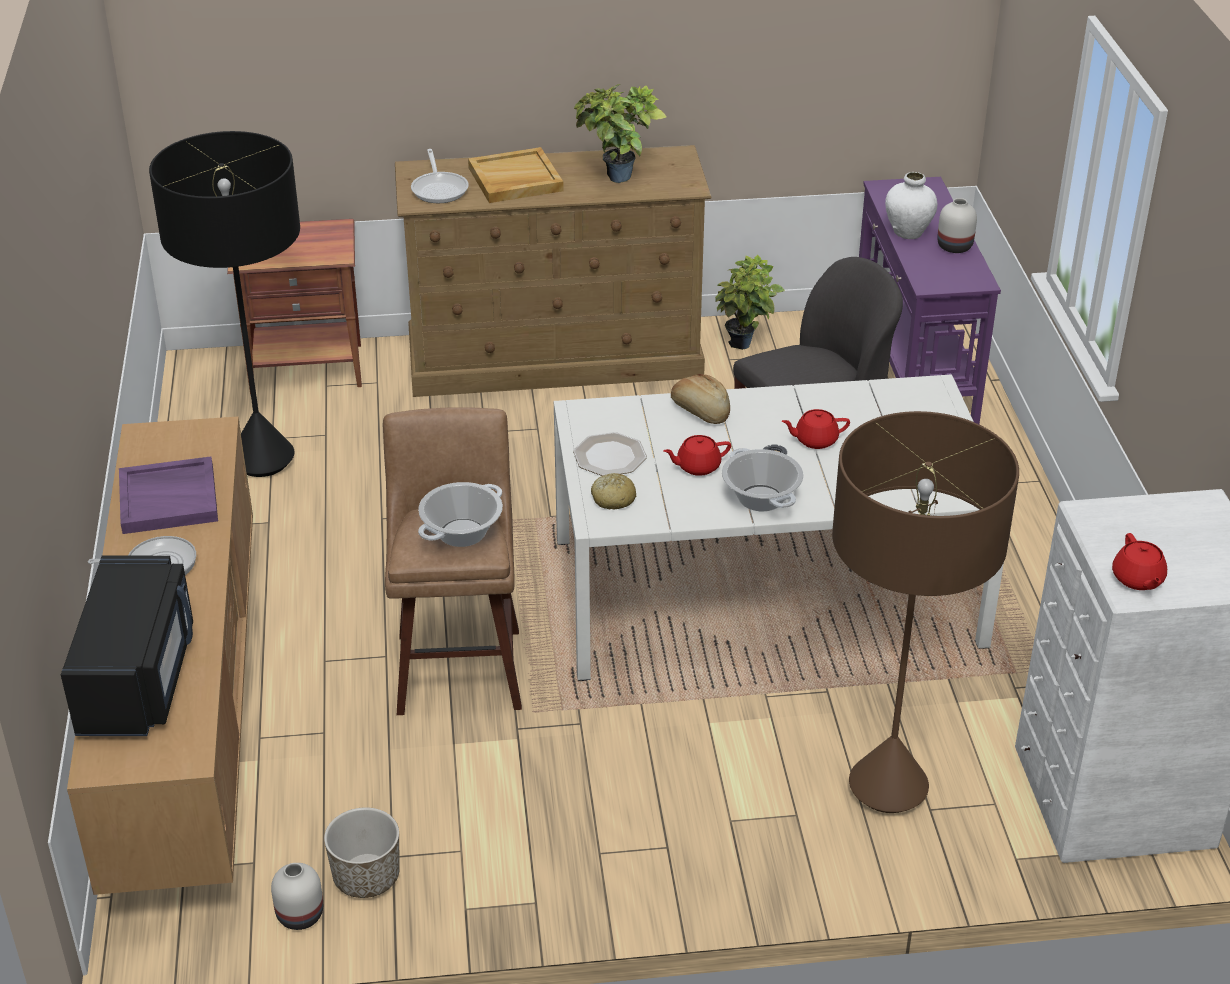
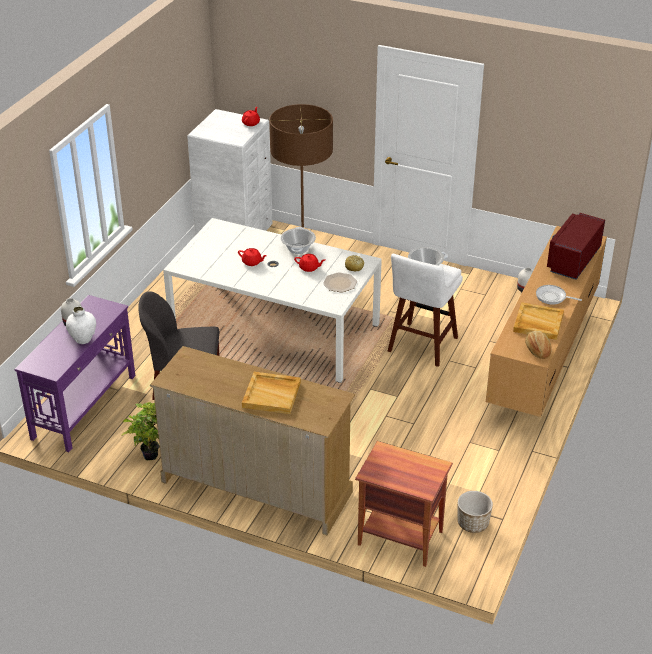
camera: 150 degrees left, 0 degrees up
(139, 678) = (572, 260): black microwave -> red microwave
(169, 498) = (537, 323): purple tray -> beige tray
(262, 462) = (456, 479): black floor lamp -> none
(366, 876) = (497, 292): planter -> planter (473, 523)
(439, 189) = (318, 403): frying pan -> none
(459, 666) = (421, 346): brown stool -> white stool
(617, 180) = (219, 373): potted plant -> none
(700, 411) = (284, 289): bread -> bread (537, 350)

